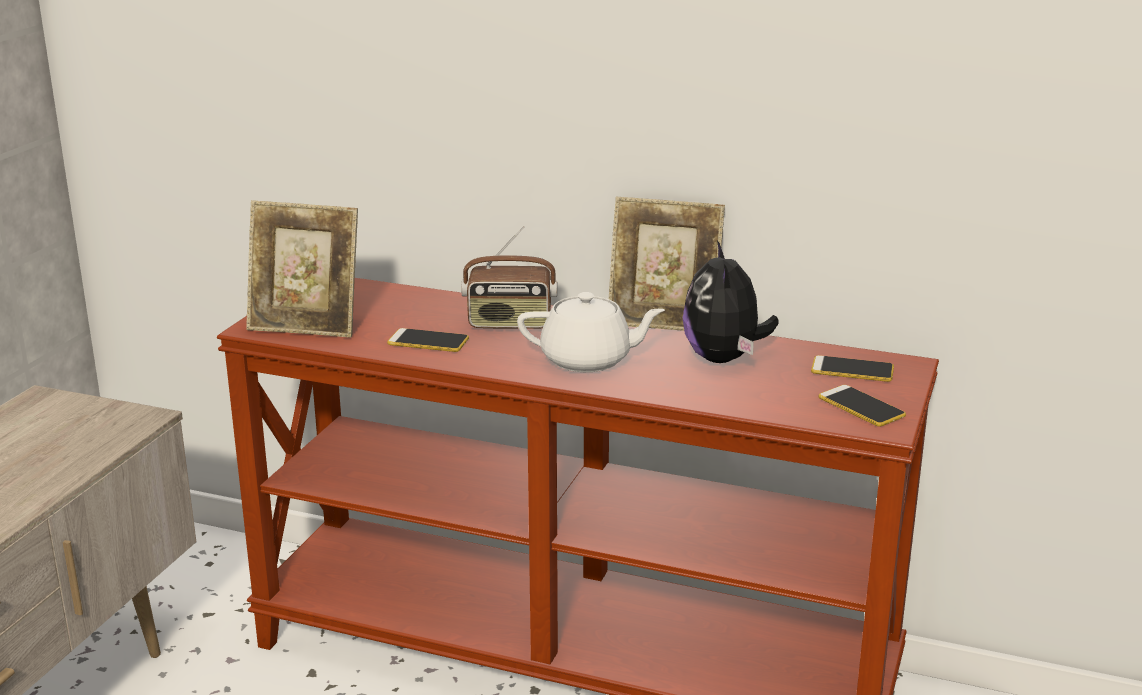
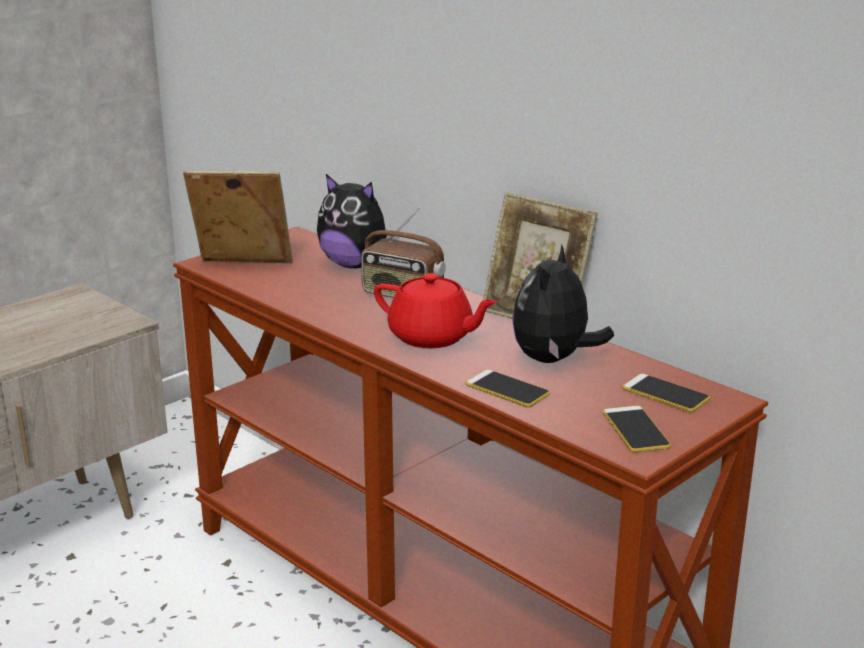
camera: 25 degrees right, 0 degrees up
(306, 326) = (243, 268): picture frame -> picture frame turned 150 degrees clockwise
(426, 302) = (355, 264): none -> plush toy
(428, 341) = (320, 297): phone -> phone (507, 389)
(588, 360) = (432, 337): white teapot -> red teapot

